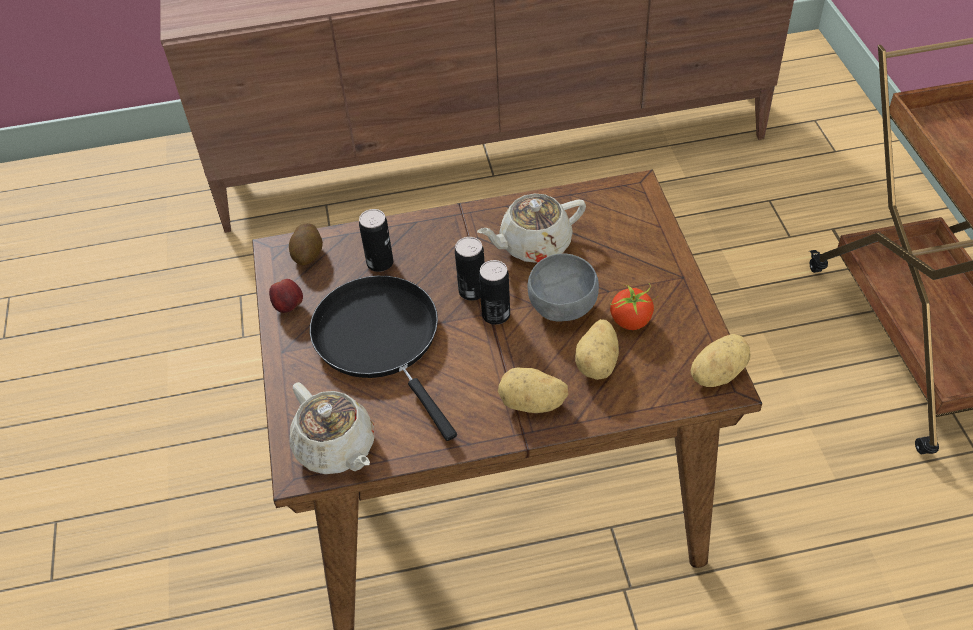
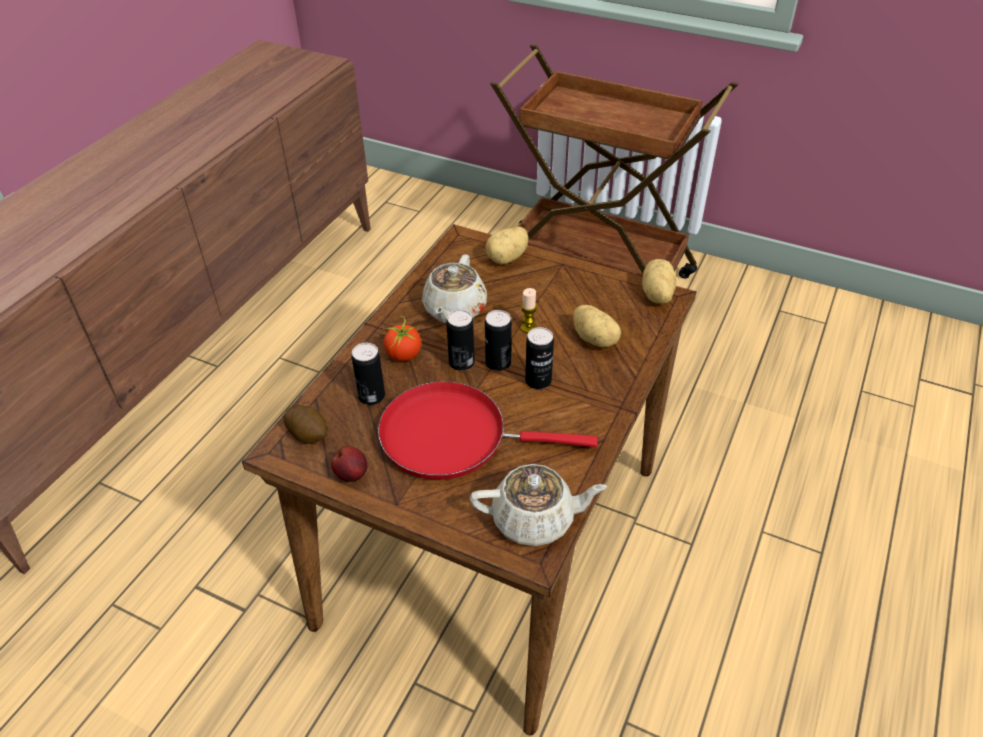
camera: 55 degrees left, 5 degrees down
(381, 340) = (453, 436): black frying pan -> red frying pan
(500, 355) = (538, 380): none -> can
(532, 404) = (599, 389): potato -> potato (508, 258)
(563, 307) = (528, 328): grey bowl -> candle
(631, 320) = (575, 305): tomato -> tomato (403, 354)

